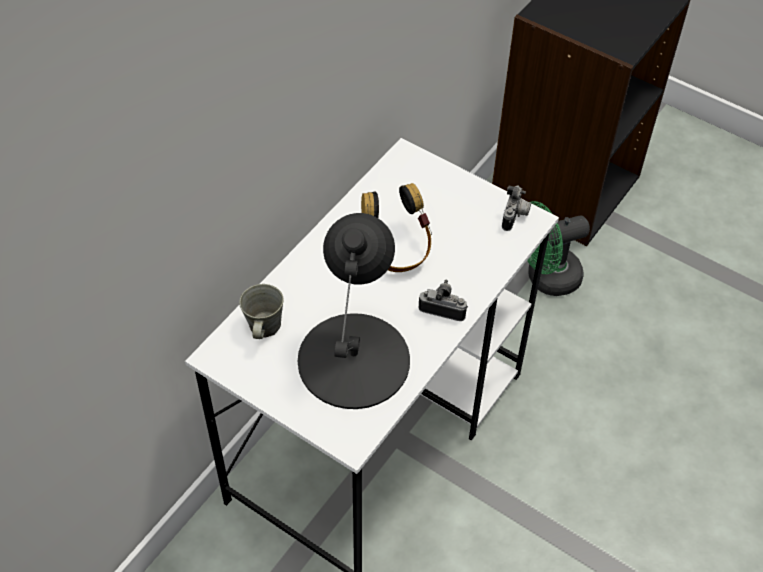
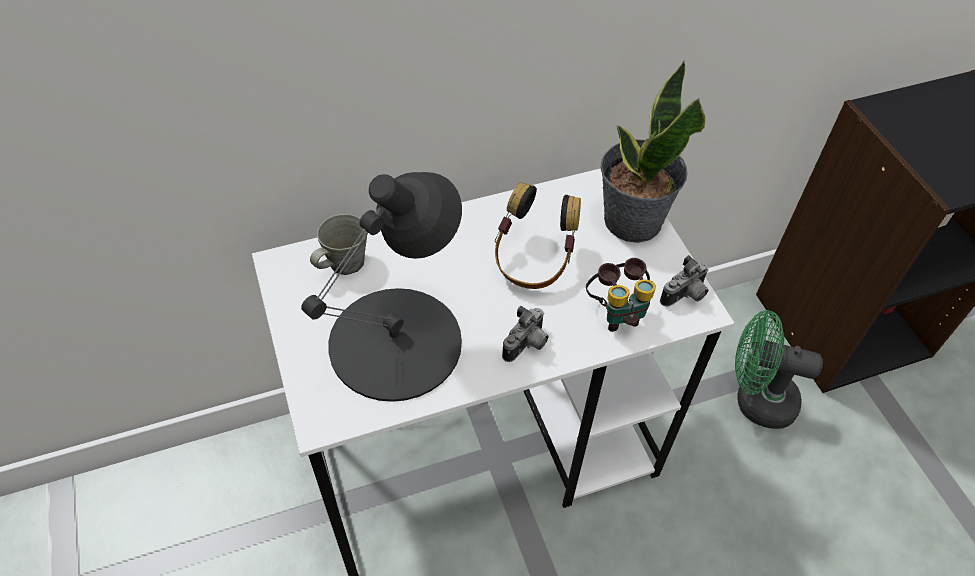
camera: 35 degrees right, 0 degrees up
(438, 182) = (631, 221): none -> potted plant
(443, 309) = (527, 345): camera -> camera turned 75 degrees clockwise
(481, 252) = (616, 312): none -> binoculars

